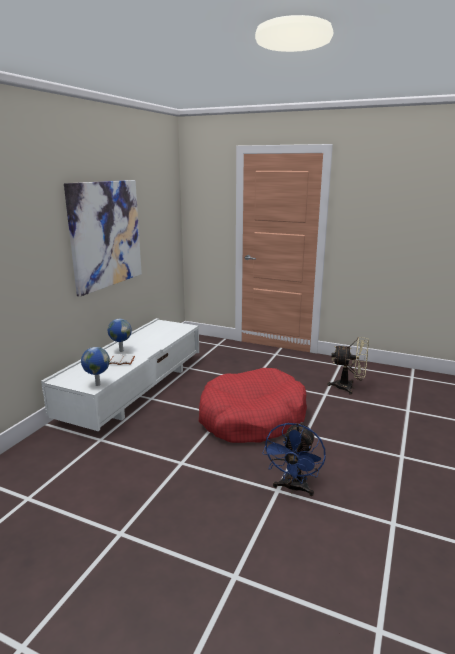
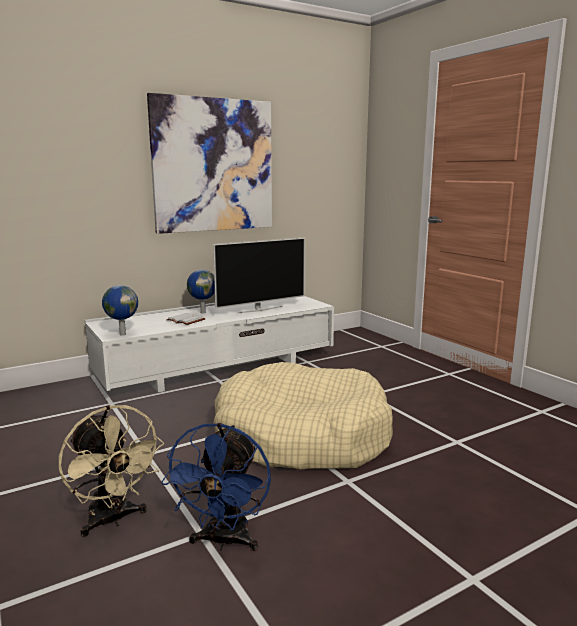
camera: 35 degrees right, 5 degrees down
(156, 339) = (260, 309): none -> television
(252, 418) = (301, 436): red dog bed -> beige dog bed
(293, 488) = (224, 541): blue fan -> blue fan turned 45 degrees counterclockwise
(349, 387) = (514, 445): beige fan -> beige fan (113, 520)

